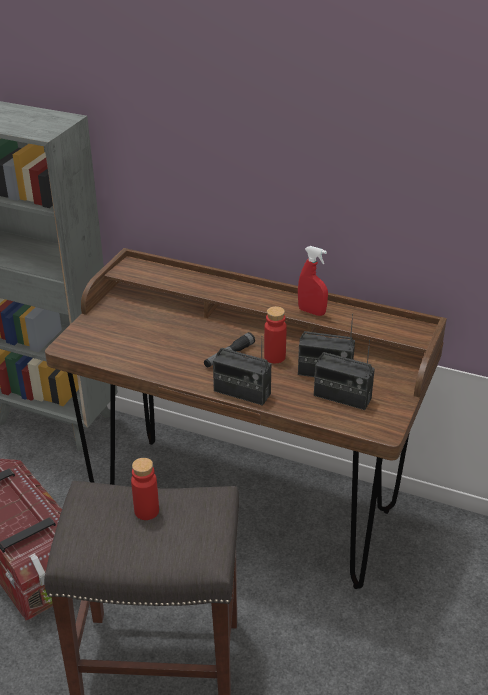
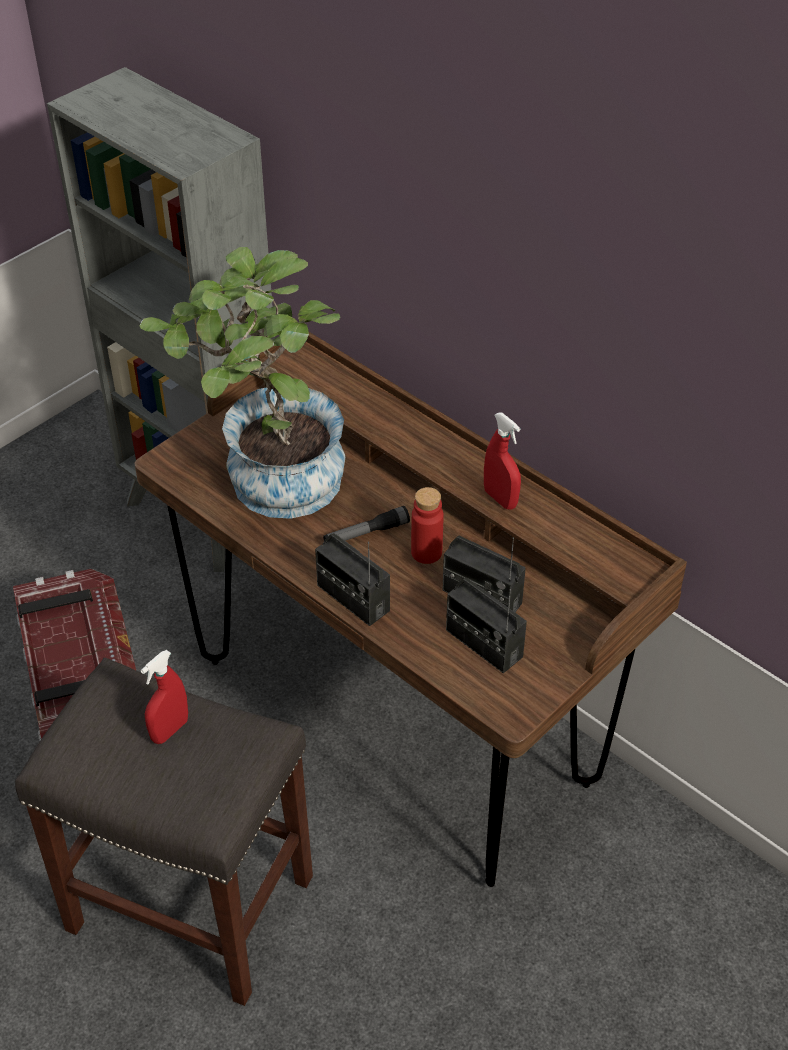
camera: 20 degrees right, 10 degrees up
(146, 511) = (170, 730): red bottle -> red spray bottle
(147, 342) = (269, 483): none -> potted plant

